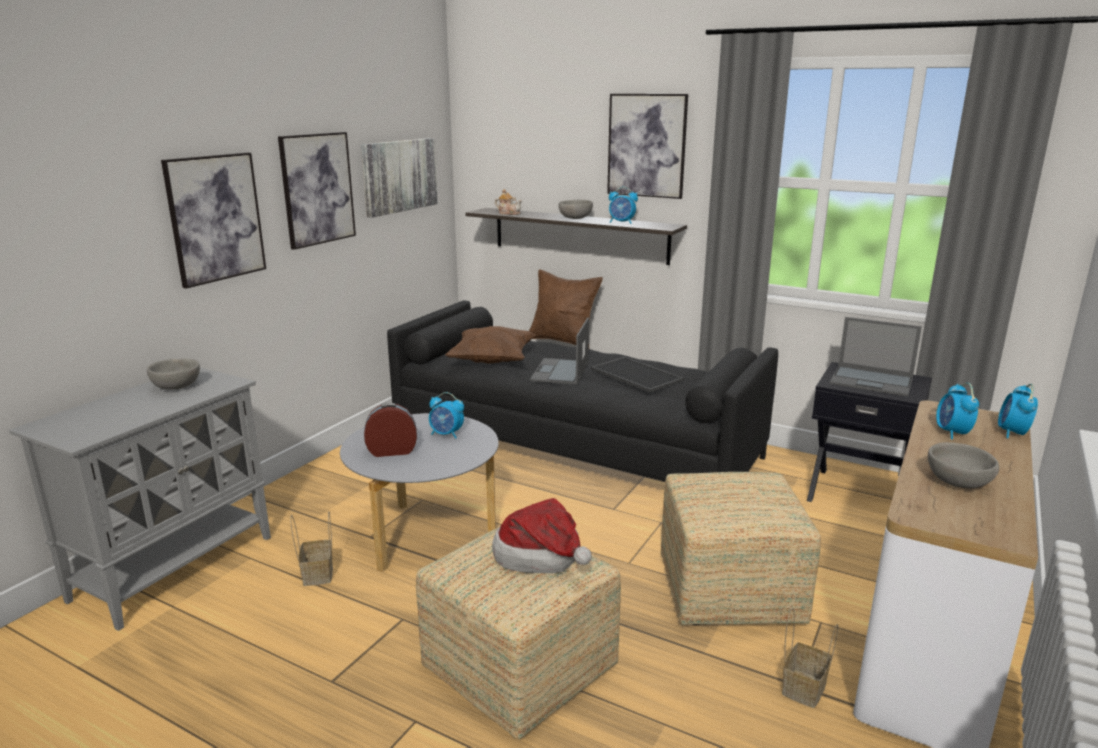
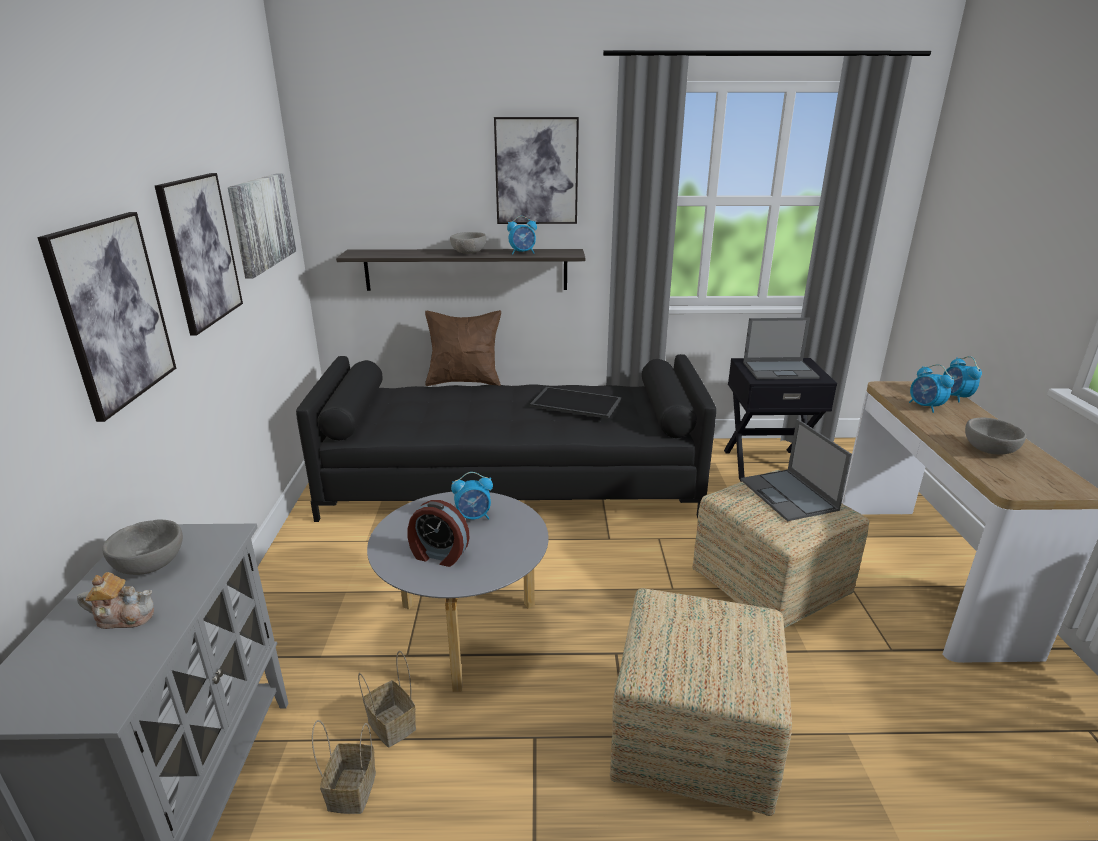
camera: 30 degrees left, 5 degrees up
(392, 450) = (438, 555): alarm clock -> alarm clock turned 120 degrees counterclockwise
(492, 361) = (419, 419): brown pillow -> none
(509, 213) = (388, 254): teapot -> teapot (124, 617)
(542, 558) = (720, 626): hat -> none
(560, 372) = (504, 416): laptop -> laptop (789, 495)
(803, 687) = (895, 649): basket -> basket (351, 789)

